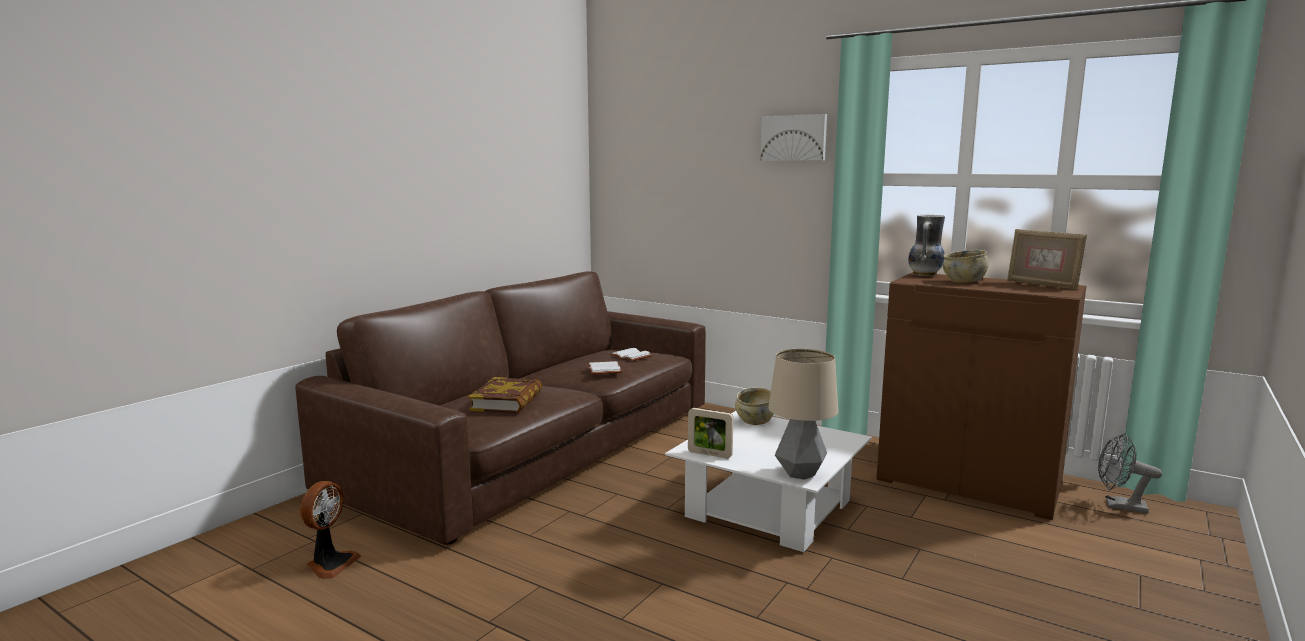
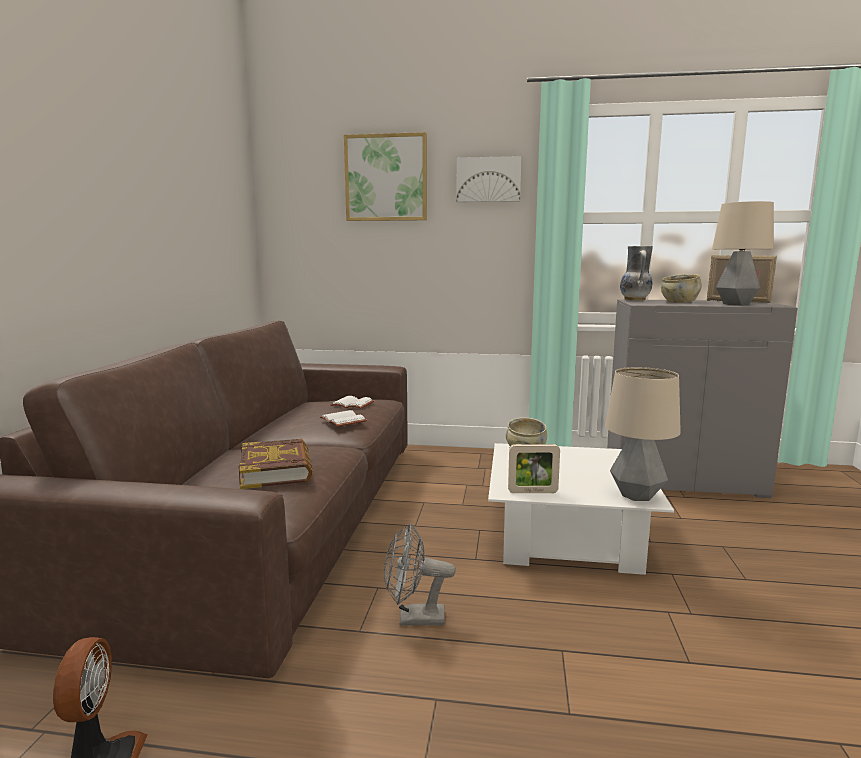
camera: 25 degrees left, 0 degrees up
(699, 136) = (386, 178): none -> picture
(969, 483) = (683, 479): brown cabinet -> grey cabinet
(1018, 289) = (736, 304): none -> table lamp
(1119, 506) = (792, 477): grey fan -> grey fan (414, 619)

